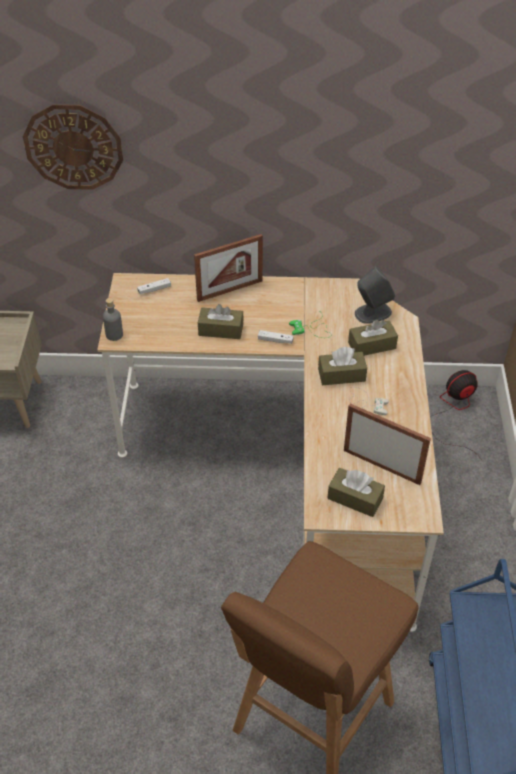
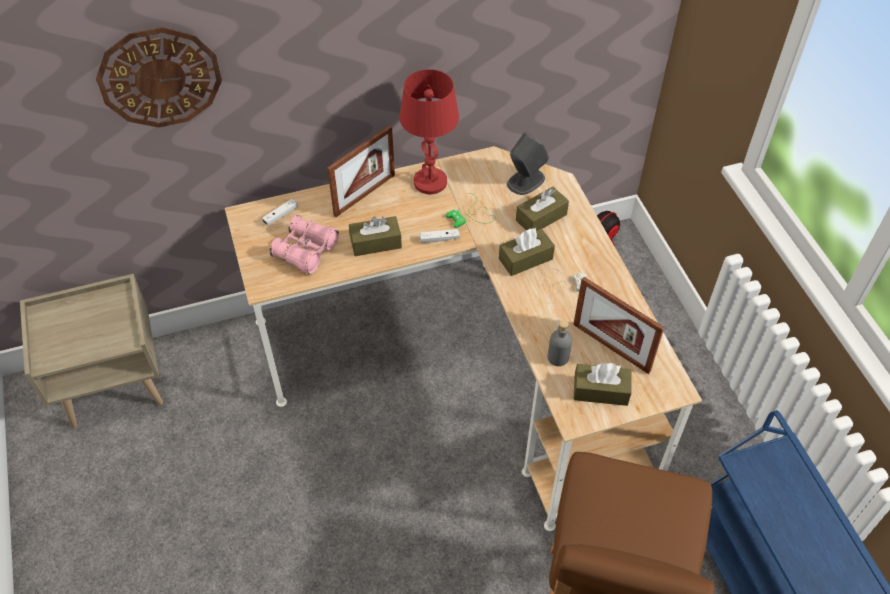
camera: 20 degrees left, 5 degrees up
(114, 335) = (260, 281): grey bottle -> grey bottle (558, 357)
(161, 321) = (305, 251): none -> pink binoculars
(289, 293) = (429, 182): none -> red table lamp
(381, 466) = (611, 347): picture frame -> picture frame turned 150 degrees counterclockwise

